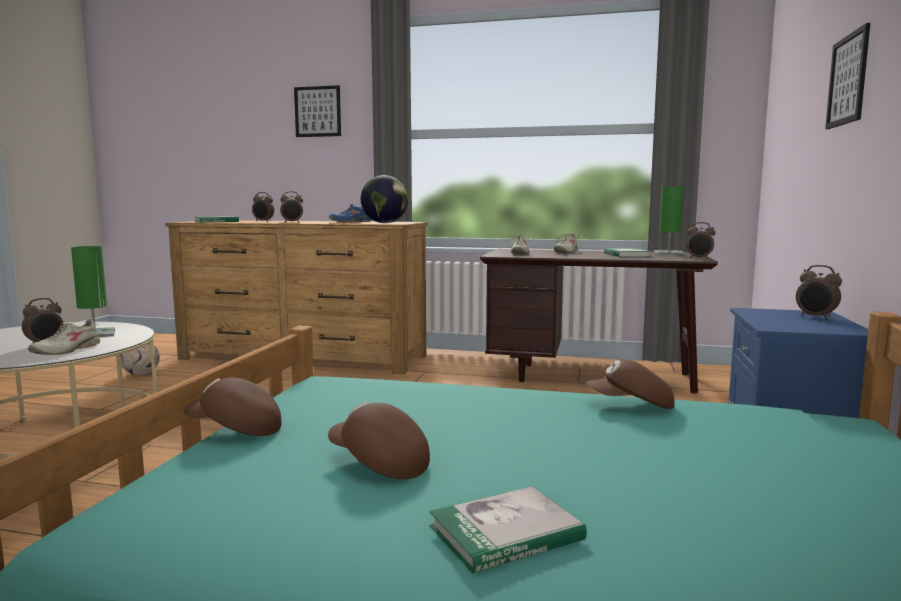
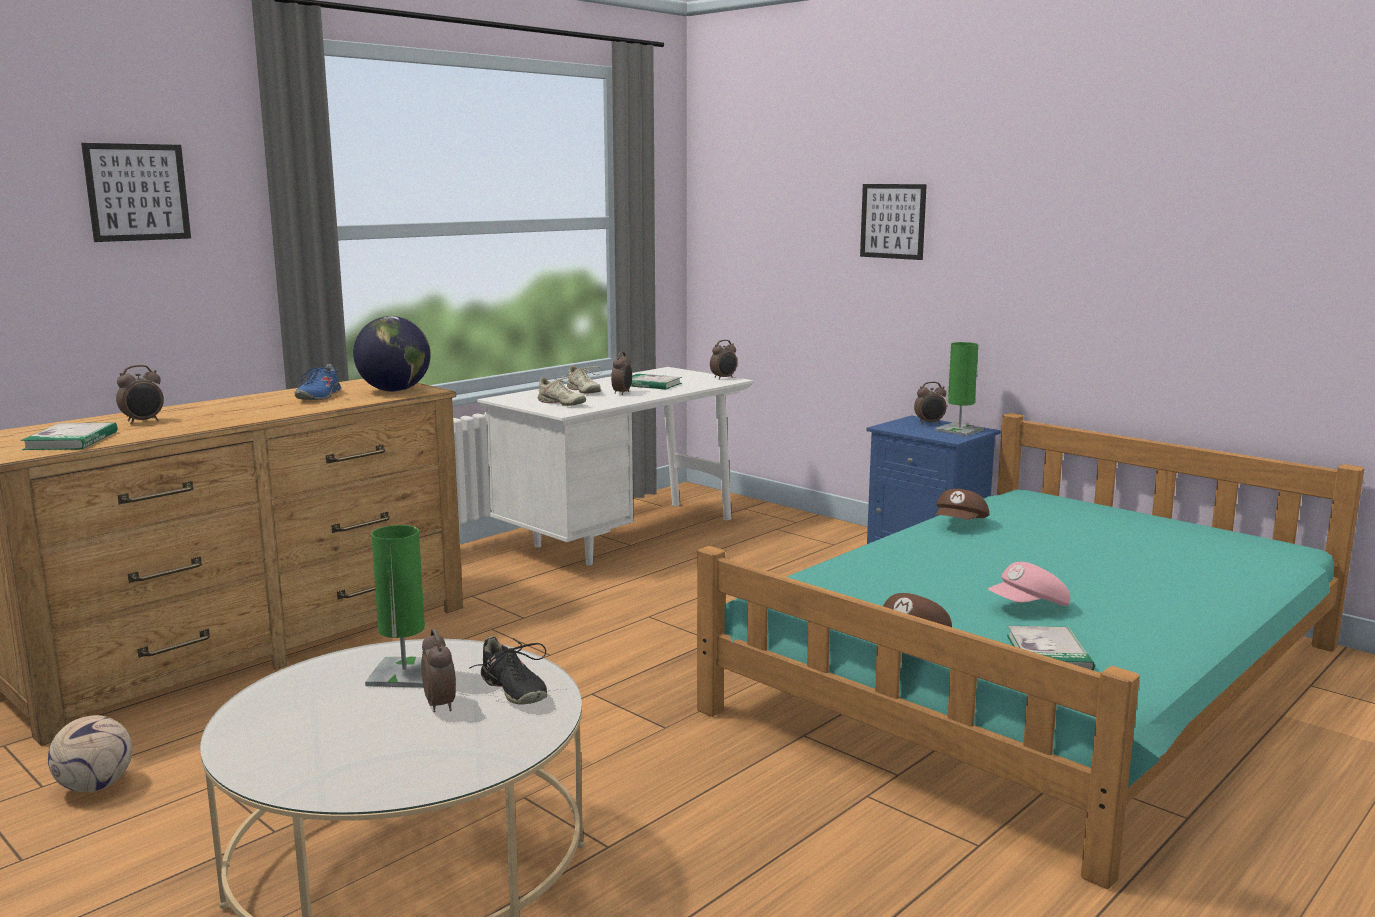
camera: 60 degrees left, 5 degrees up
(67, 350) = (512, 690): beige shoe -> black shoe
(292, 222) = (247, 415): alarm clock -> alarm clock (622, 393)
(378, 464) = (1029, 607): brown cap -> pink cap
(506, 533) = (1152, 597): book -> book (1048, 653)
(590, 376) = (623, 536): brown desk -> white desk
(668, 253) = (663, 374): green table lamp -> green table lamp (959, 430)

